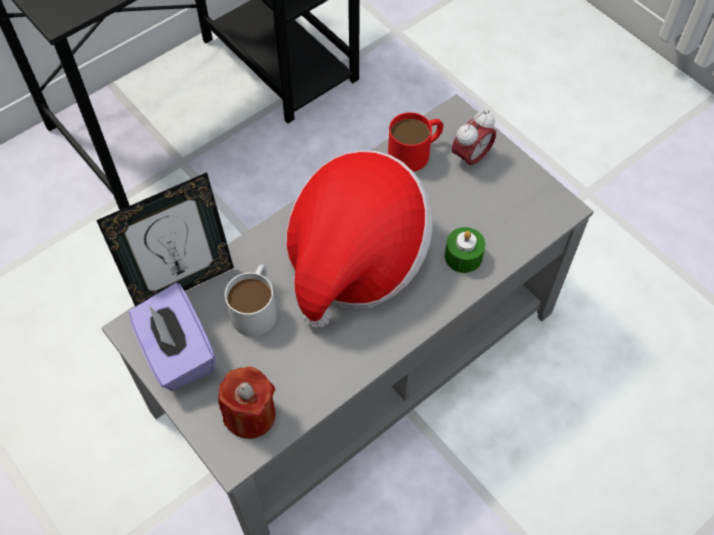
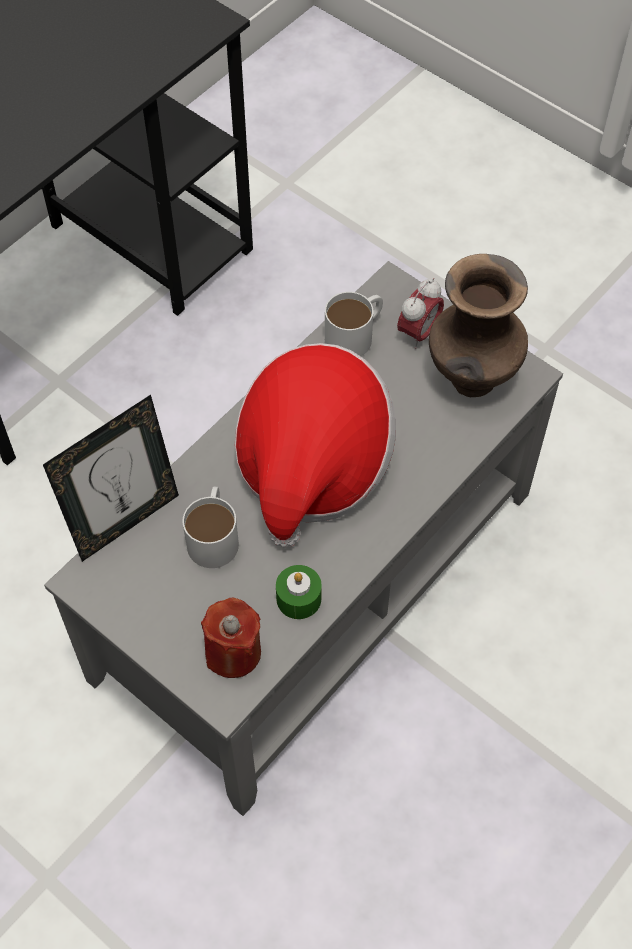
camera: 10 degrees left, 0 degrees up
(177, 353) = (137, 599): purple tissue box -> none
(416, 151) = (355, 334): red mug -> white mug
(463, 256) = (430, 444): green candle -> green candle (298, 598)
(510, 205) = (471, 379): none -> brown vase

